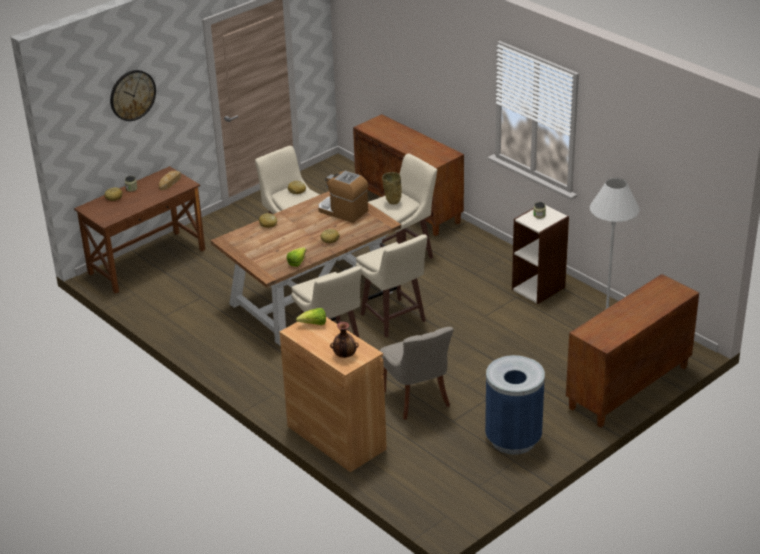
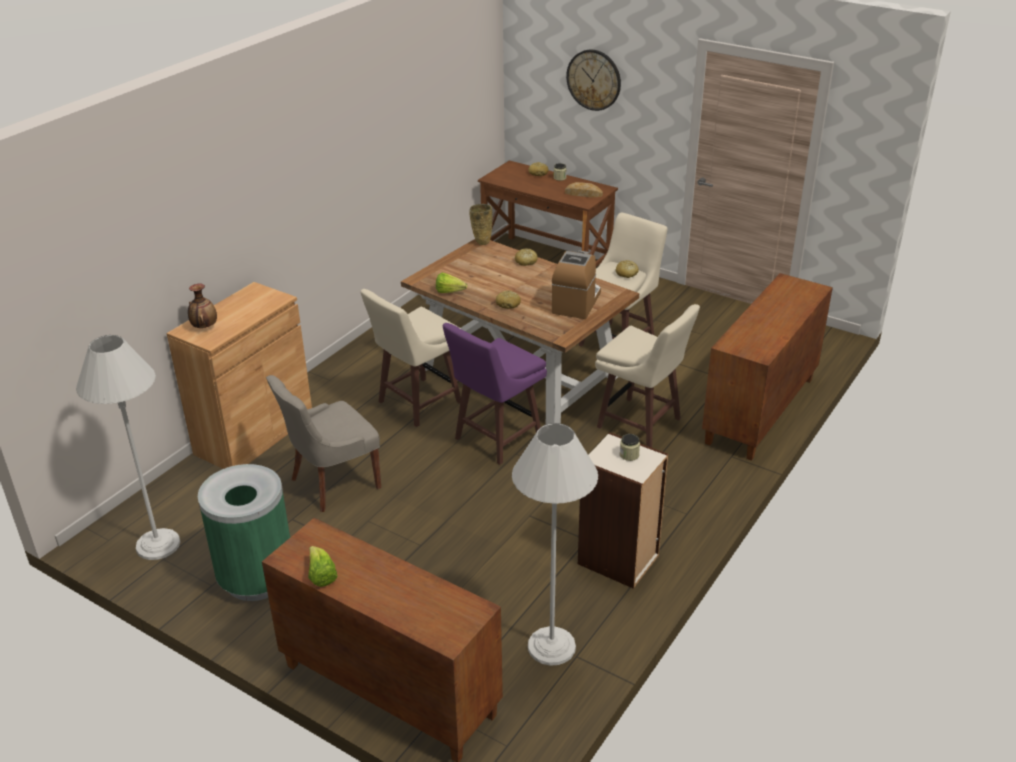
camera: 75 degrees right, 0 degrees up
(314, 324) = (268, 299): lettuce -> lettuce (321, 576)
(392, 202) = (634, 341): beige vase -> beige vase (482, 242)
(393, 319) = (496, 438): beige stool -> purple stool
(460, 489) = (158, 545): none -> white floor lamp
(513, 439) = (256, 579): blue trash can -> green trash can

